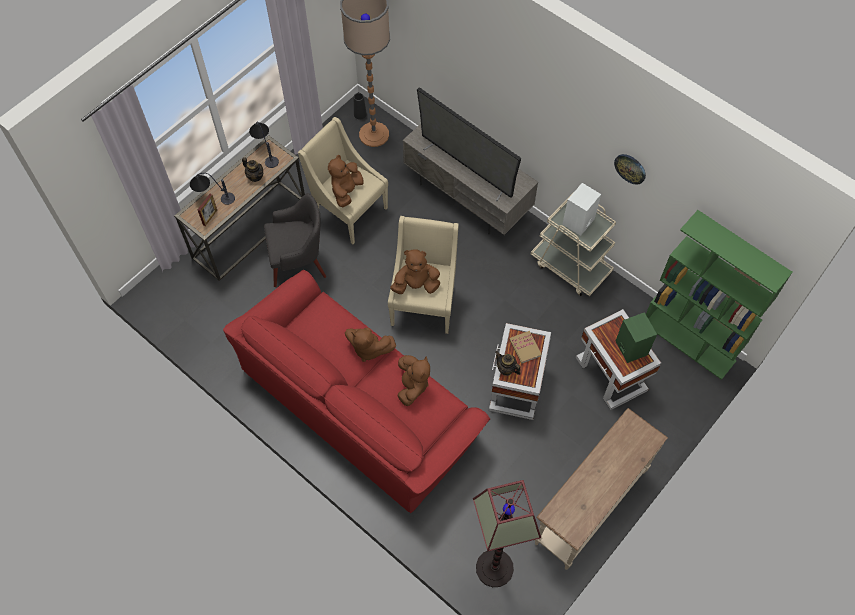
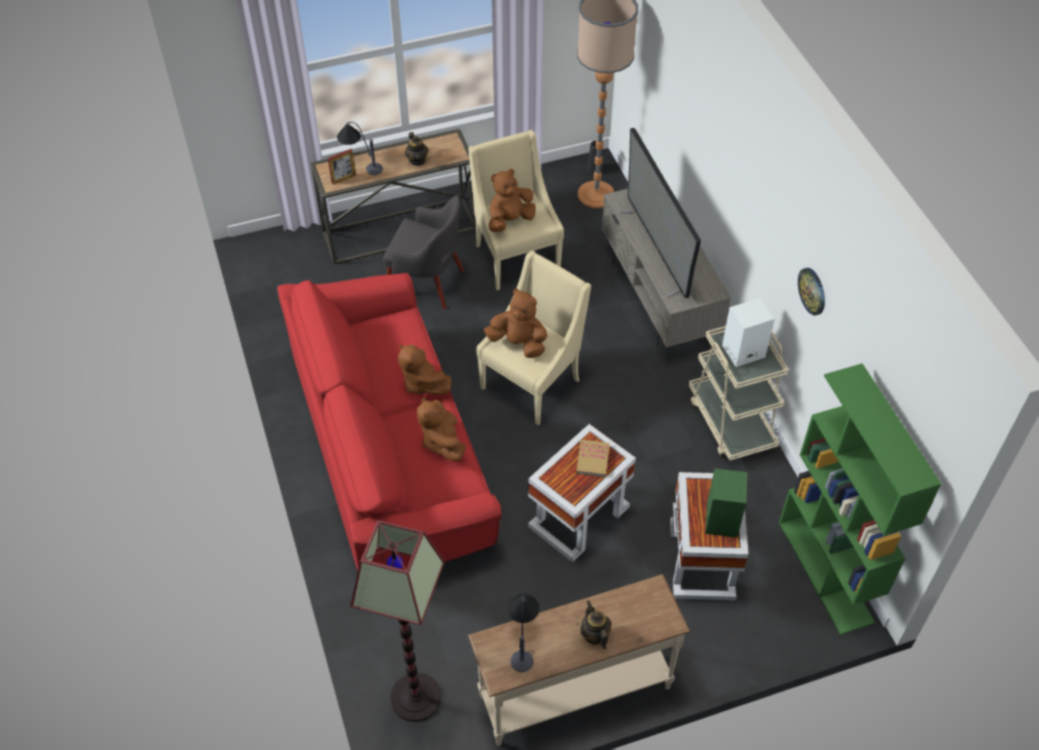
camera: 30 degrees right, 10 degrees down
(265, 152) = (445, 142): table lamp -> table lamp (522, 639)
(412, 385) = (442, 442): brown plush toy -> brown plush toy turned 135 degrees clockwise
(506, 369) = (555, 471): teapot -> teapot (595, 635)

